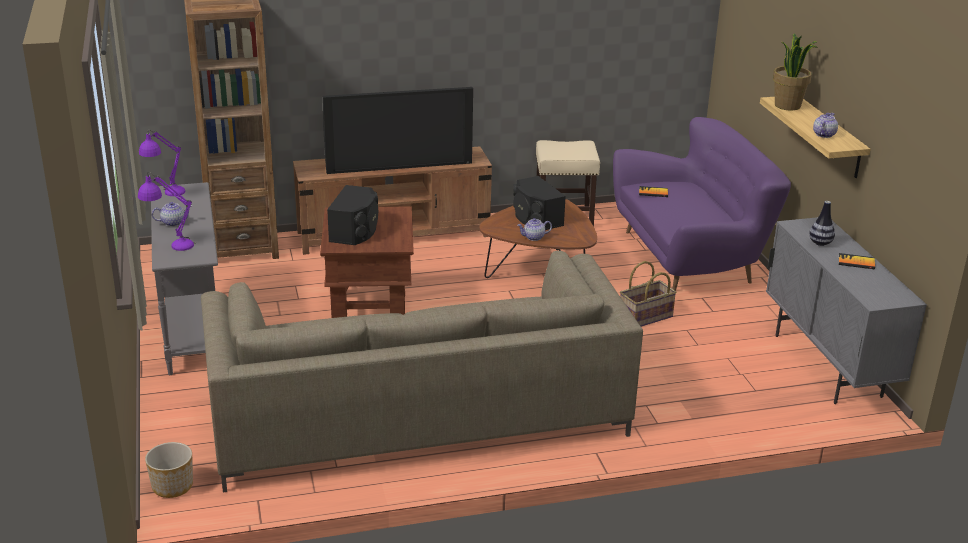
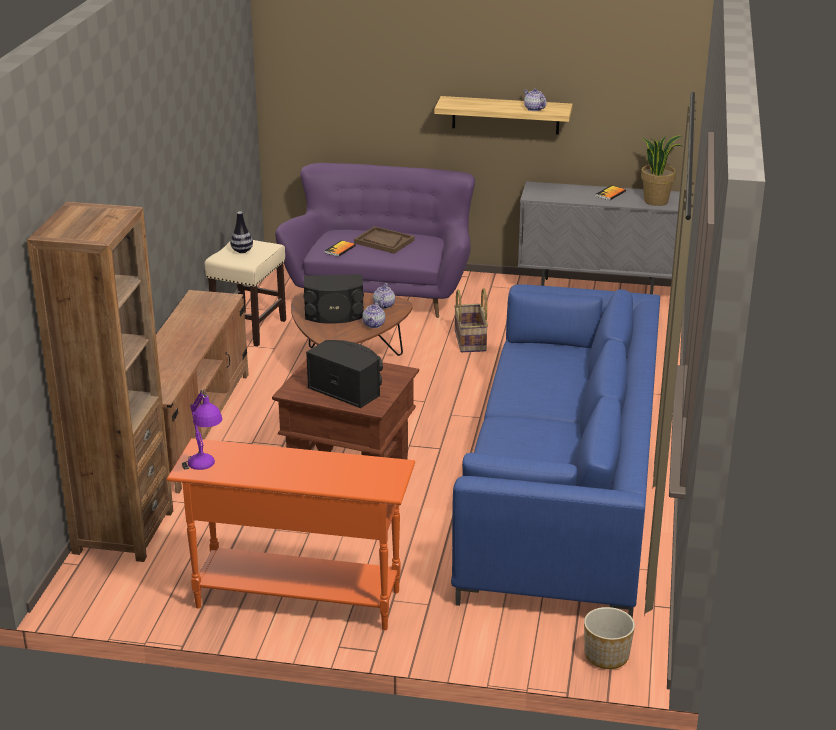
camera: 65 degrees left, 0 degrees up
(170, 245) = (350, 482): purple table lamp -> none
(173, 223) = (290, 473): teapot -> teapot (383, 305)
(193, 330) = (297, 598): grey console table -> orange console table
(399, 165) = (190, 340): television -> none
(418, 416) = (562, 489): beige sofa -> blue sofa
(691, 206) = (384, 241): none -> brown tray
(788, 106) = (463, 104): potted plant -> potted plant (656, 201)
(820, 243) = (570, 196): vase -> vase (242, 251)

